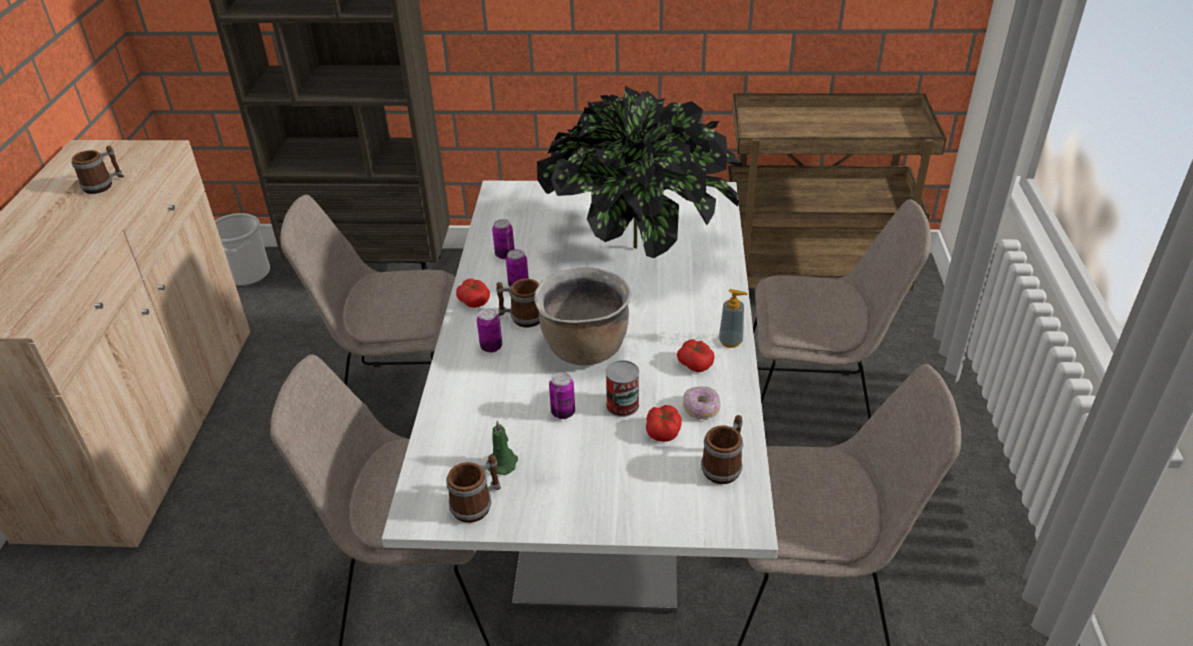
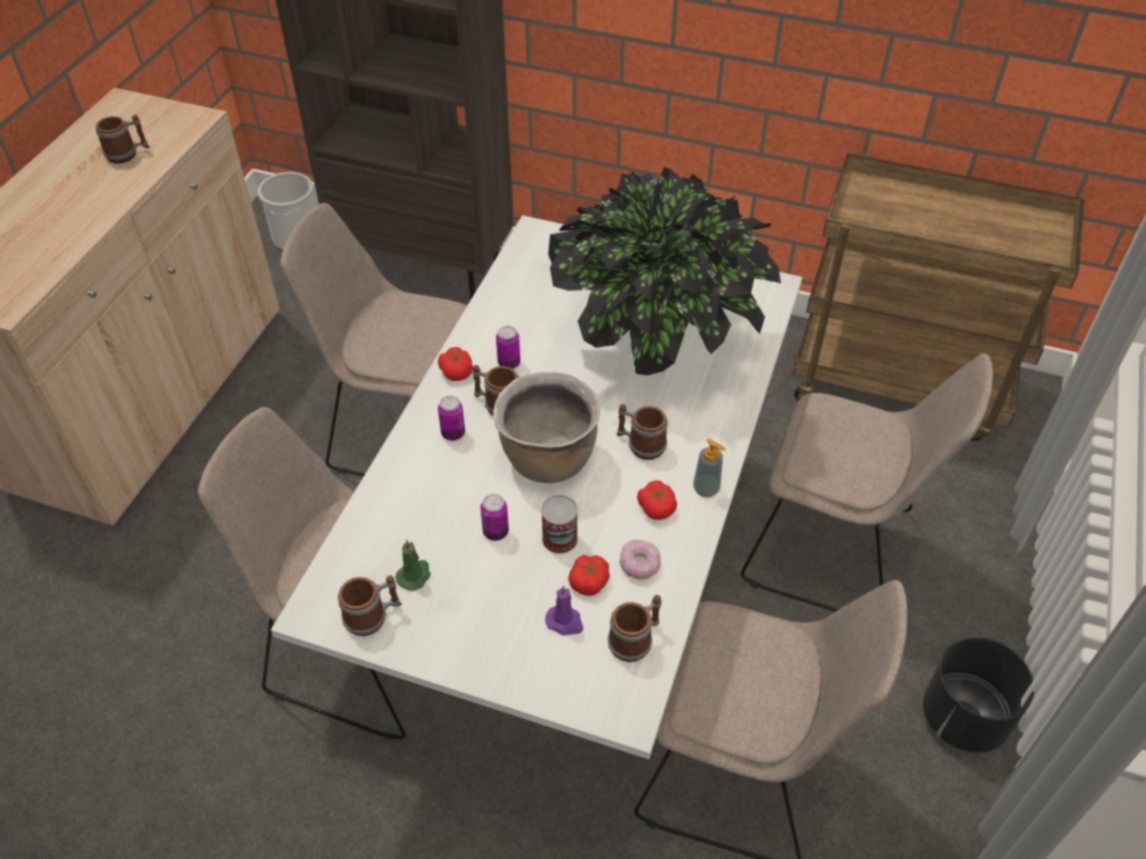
camera: 15 degrees right, 10 degrees up
(505, 255) = (509, 320): can -> none
(656, 466) = (565, 622): none -> purple candle
(660, 321) = (640, 444): none -> mug
(970, 516) = (963, 718): none -> black planter

